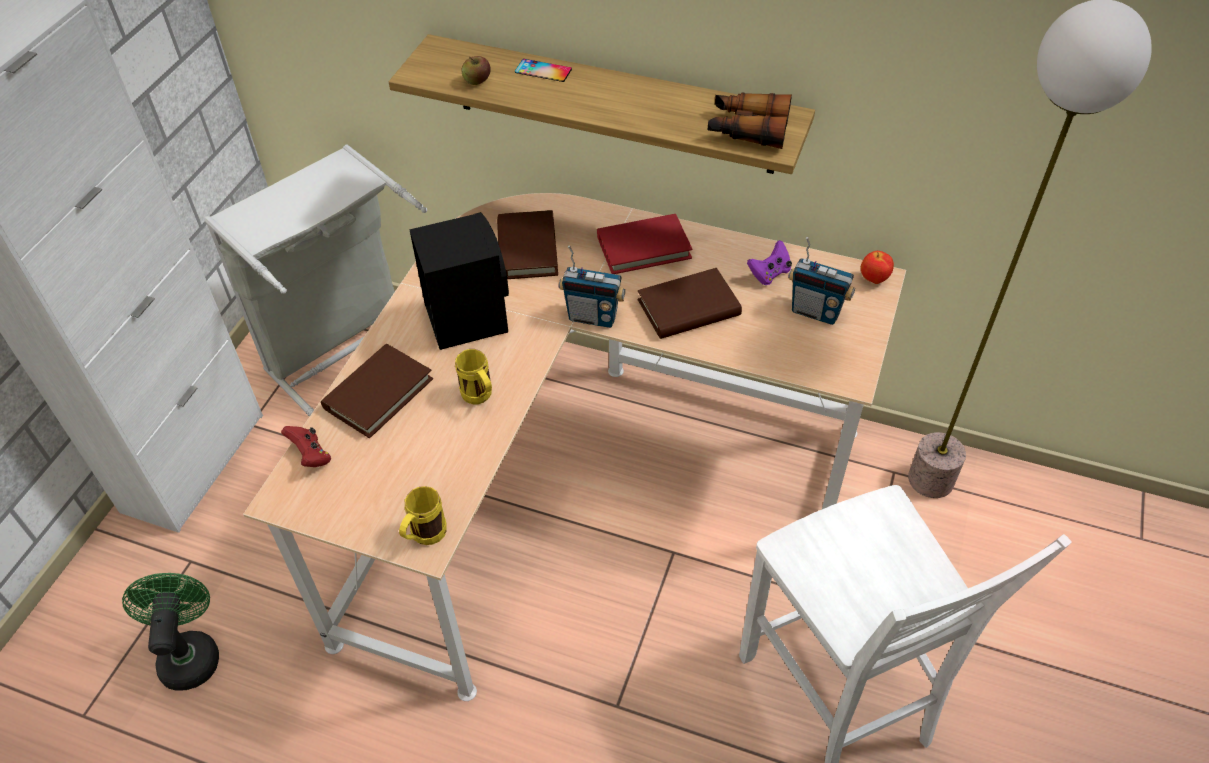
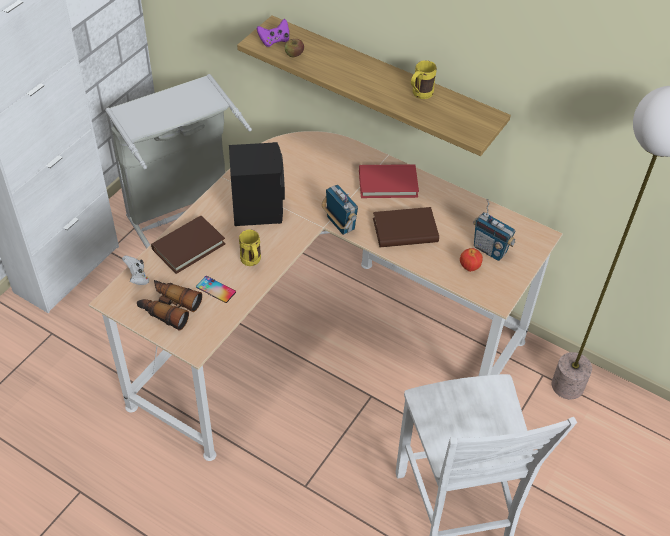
camera: 10 degrees right, 0 degrees up
(189, 653) = (39, 391): green fan -> none
(311, 456) = (137, 277): red game controller -> white game controller
(424, 538) = (194, 342): yellow mug -> yellow mug (419, 95)
(527, 249) = (309, 169): brown book -> none
(543, 71) = (339, 55): phone -> phone (216, 289)
(593, 317) = (340, 224): radio -> radio turned 150 degrees counterclockwise
(747, 129) = (460, 120): binoculars -> binoculars (169, 308)
(769, 274) = (467, 218): purple game controller -> purple game controller (274, 41)
(873, 279) = (537, 235): apple -> apple (469, 267)

